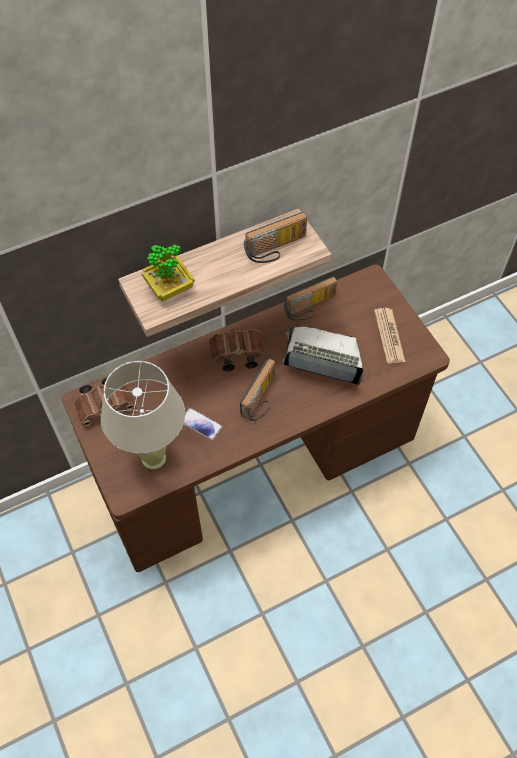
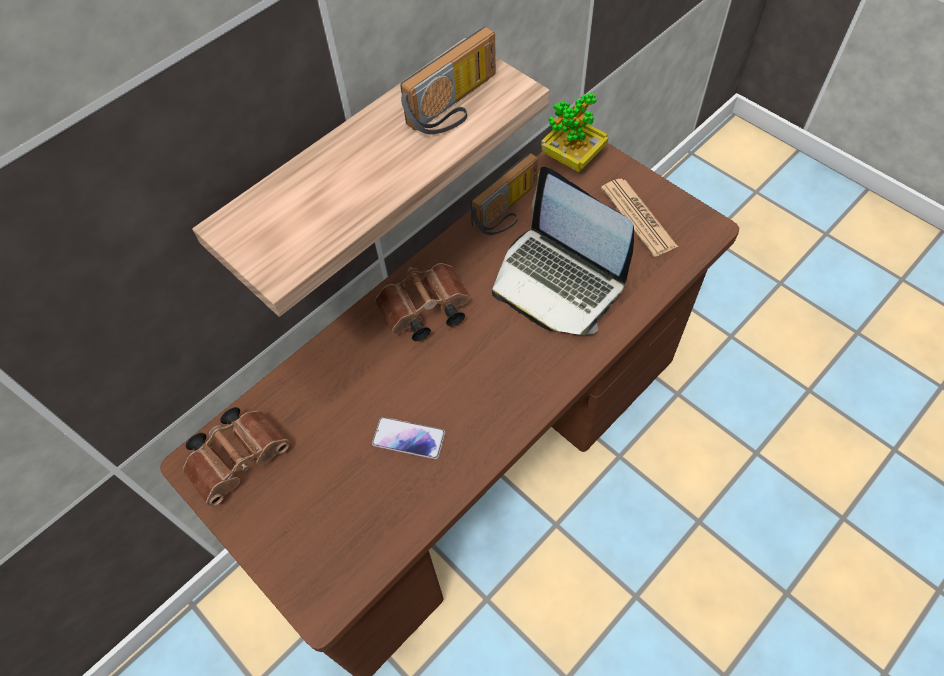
camera: 15 degrees left, 0 degrees up
(153, 458) = (349, 521): beige table lamp -> none
(169, 287) = (293, 217): potted plant -> potted plant (572, 157)
(262, 399) = (490, 367): radio -> none
(323, 360) = (558, 281): laptop -> laptop turned 135 degrees counterclockwise

